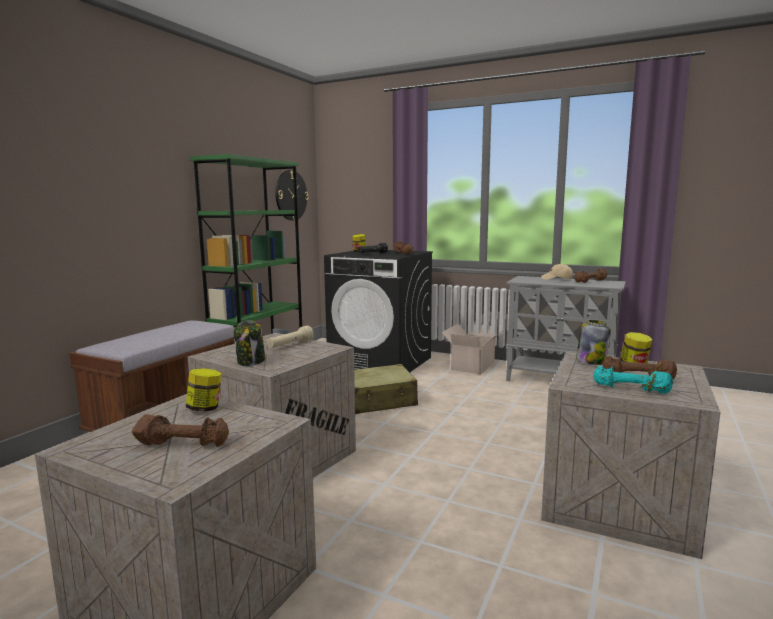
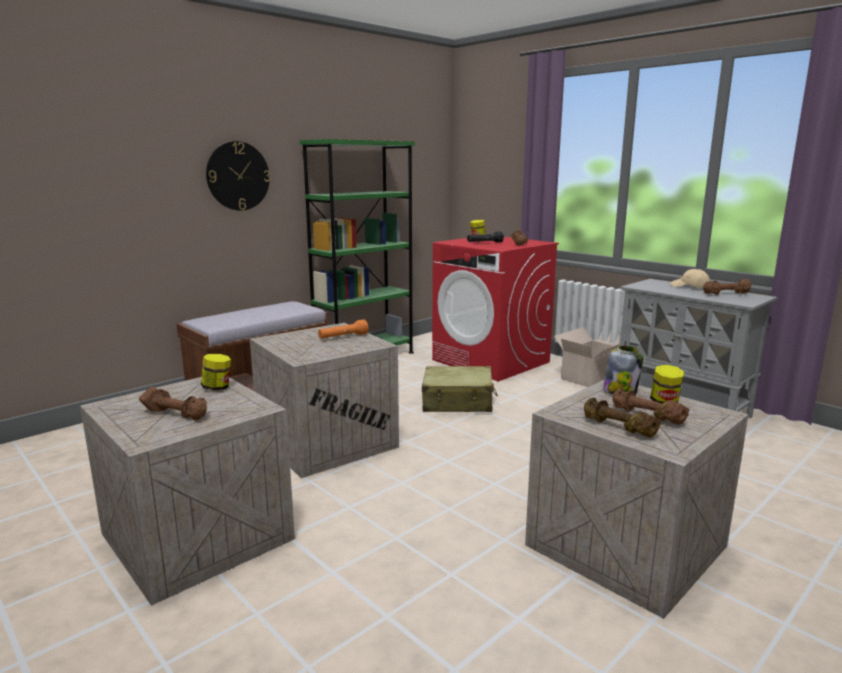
camera: 20 degrees right, 5 degrees up
(251, 362) = (293, 350): jar -> none
(290, 345) = (343, 337): beige flashlight -> orange flashlight
(291, 195) = (417, 173): wall clock -> wall clock (238, 176)
(381, 362) = (491, 361): black washing machine -> red washing machine
(630, 390) = (617, 428): turquoise dumbbell -> brown dumbbell

